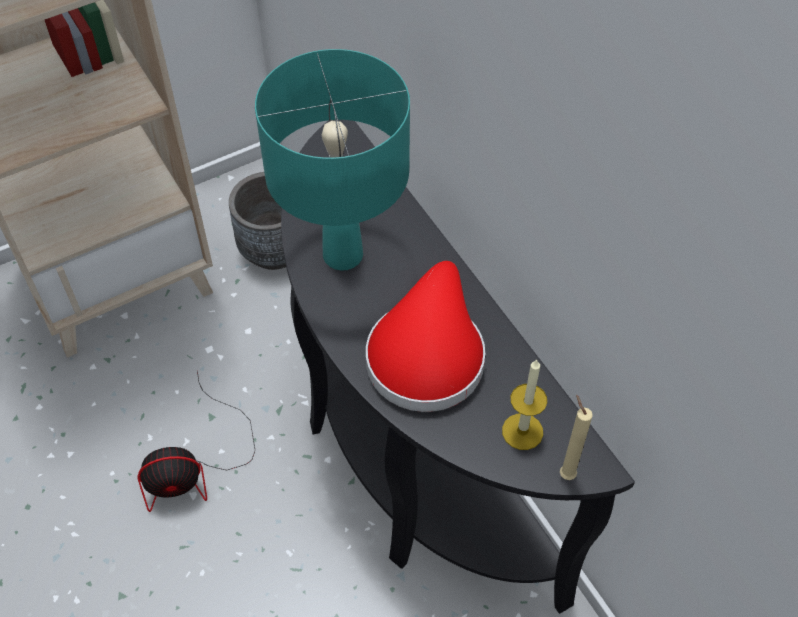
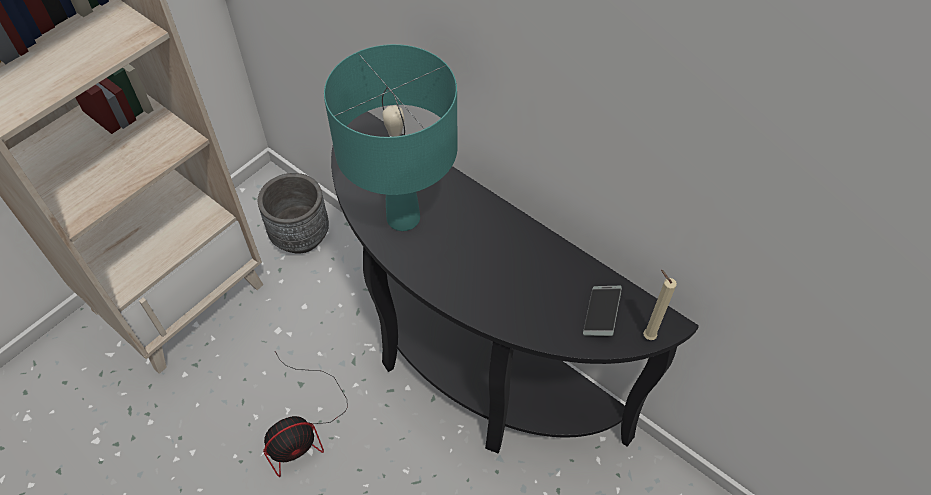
camera: 20 degrees left, 0 degrees up
(427, 353) = (503, 275): red hat -> none
(522, 431) = (601, 314): candle -> phone

